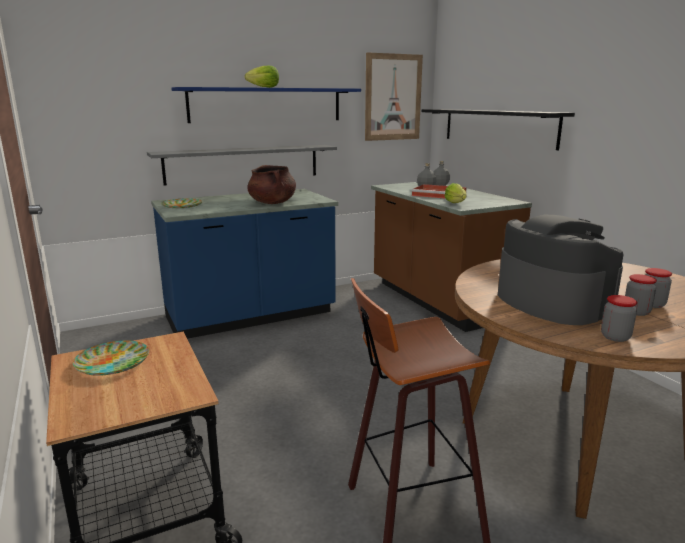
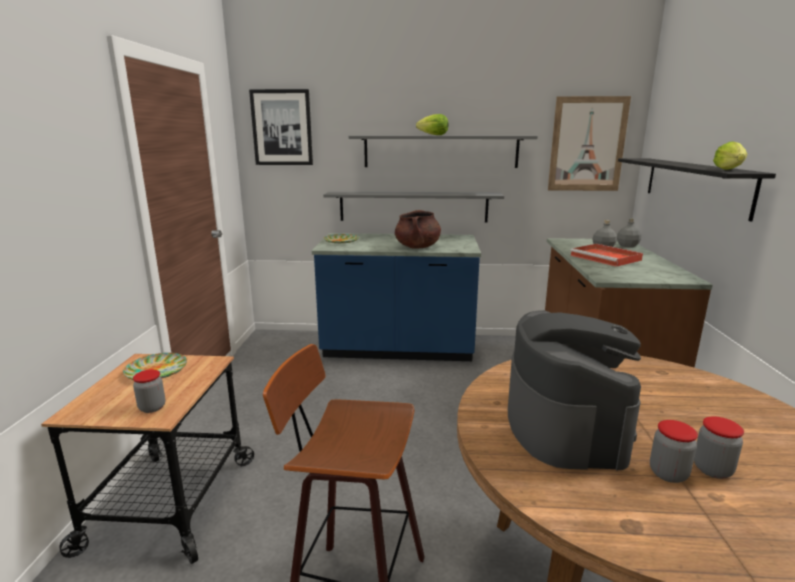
camera: 30 degrees right, 0 degrees up
(81, 77) = (282, 128): none -> picture
(266, 105) = (440, 151): blue shelf -> grey shelf
(456, 203) = (606, 272): lettuce -> lettuce (729, 170)
(615, 337) = (577, 500): jar -> jar (152, 407)

